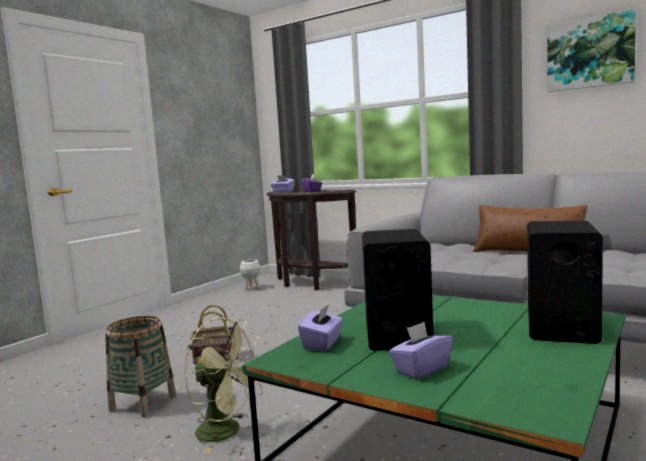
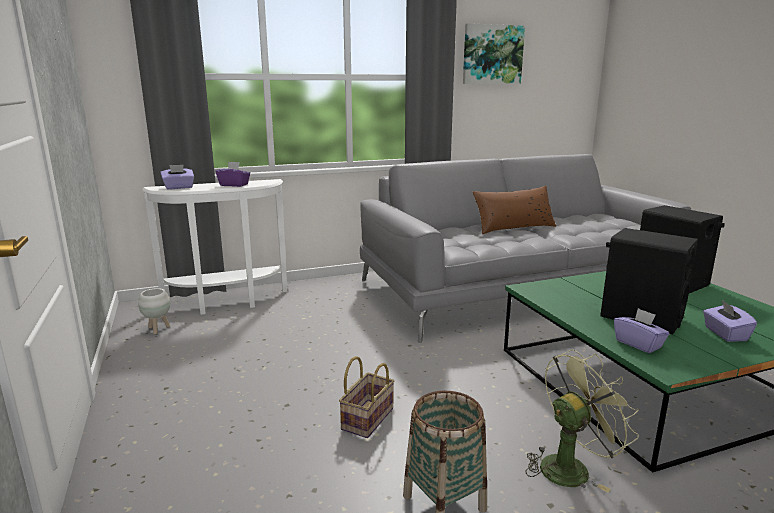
camera: 55 degrees left, 10 degrees up
(310, 285) = (228, 303): brown console table -> white console table

